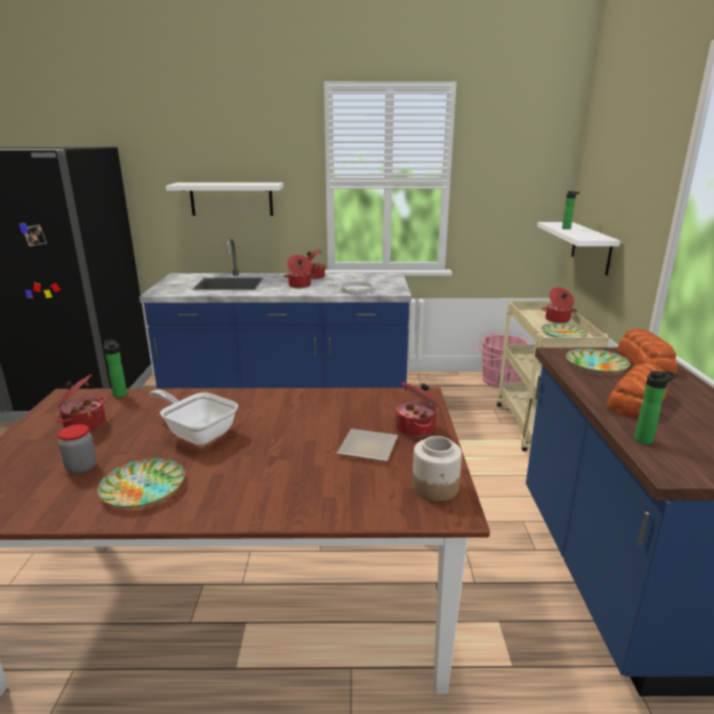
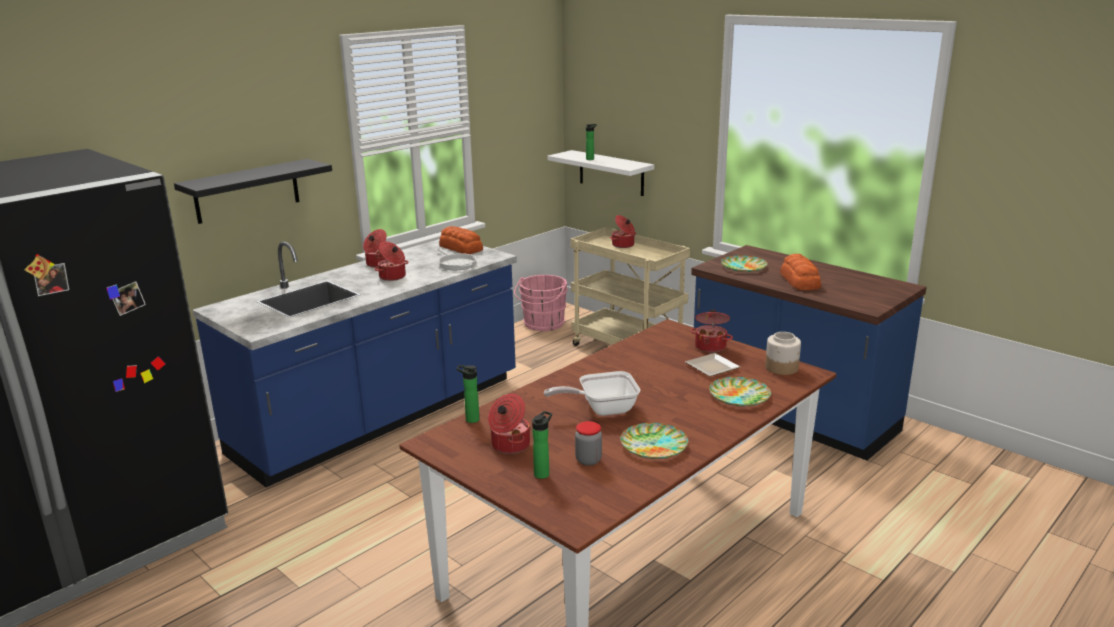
camera: 45 degrees left, 0 degrees up
(231, 199) = (247, 191): white shelf -> black shelf
(564, 334) = (649, 255): plate -> plate (740, 396)
(645, 361) = (759, 256): bread -> bread (460, 248)
(646, 440) = (838, 298): bottle -> bottle (543, 473)

